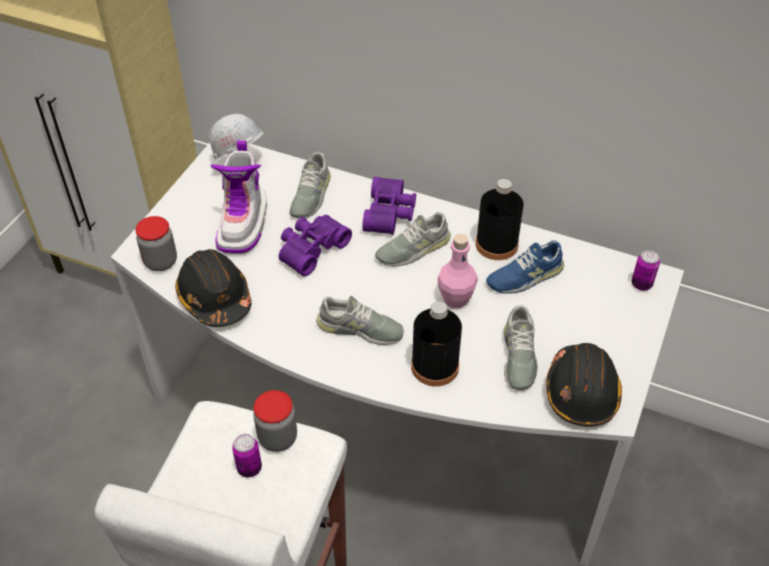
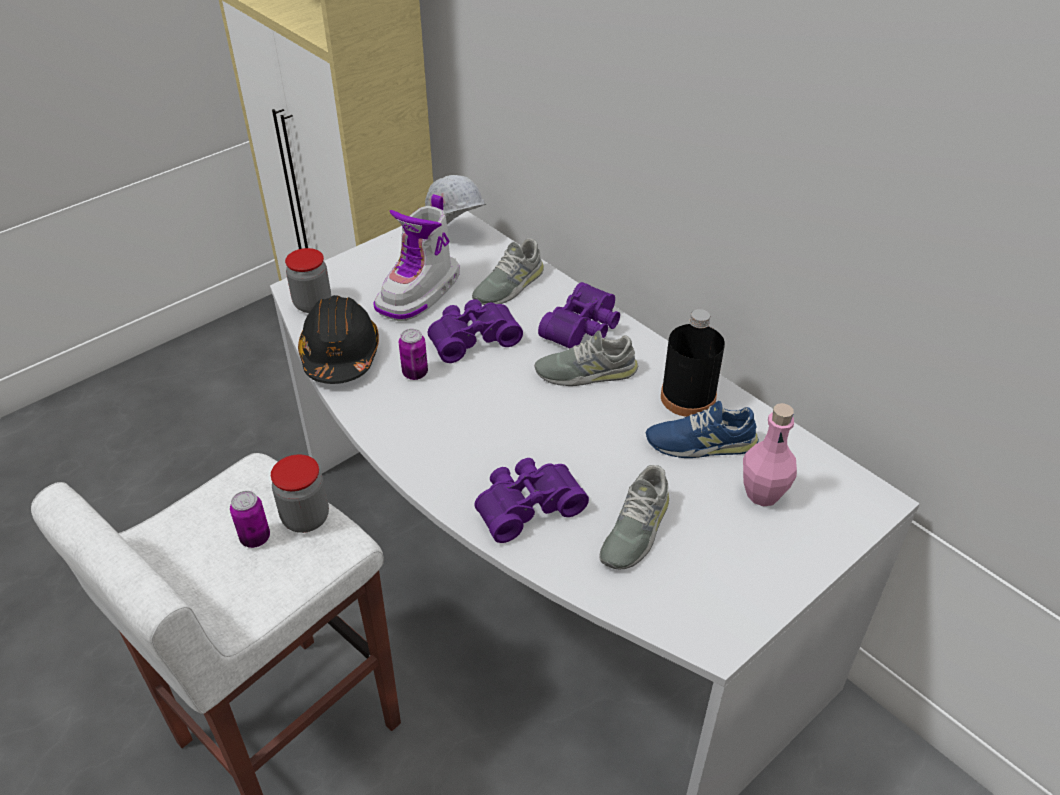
camera: 25 degrees right, 5 degrees down
(360, 329) = (469, 436): grey shoe -> none
(435, 366) = (526, 505): black bottle -> purple binoculars
(455, 299) = (599, 441): pink bottle -> pink bottle (762, 494)
(581, 392) = (689, 599): black hard hat -> none
(641, 284) = (848, 501): can -> can (415, 373)

